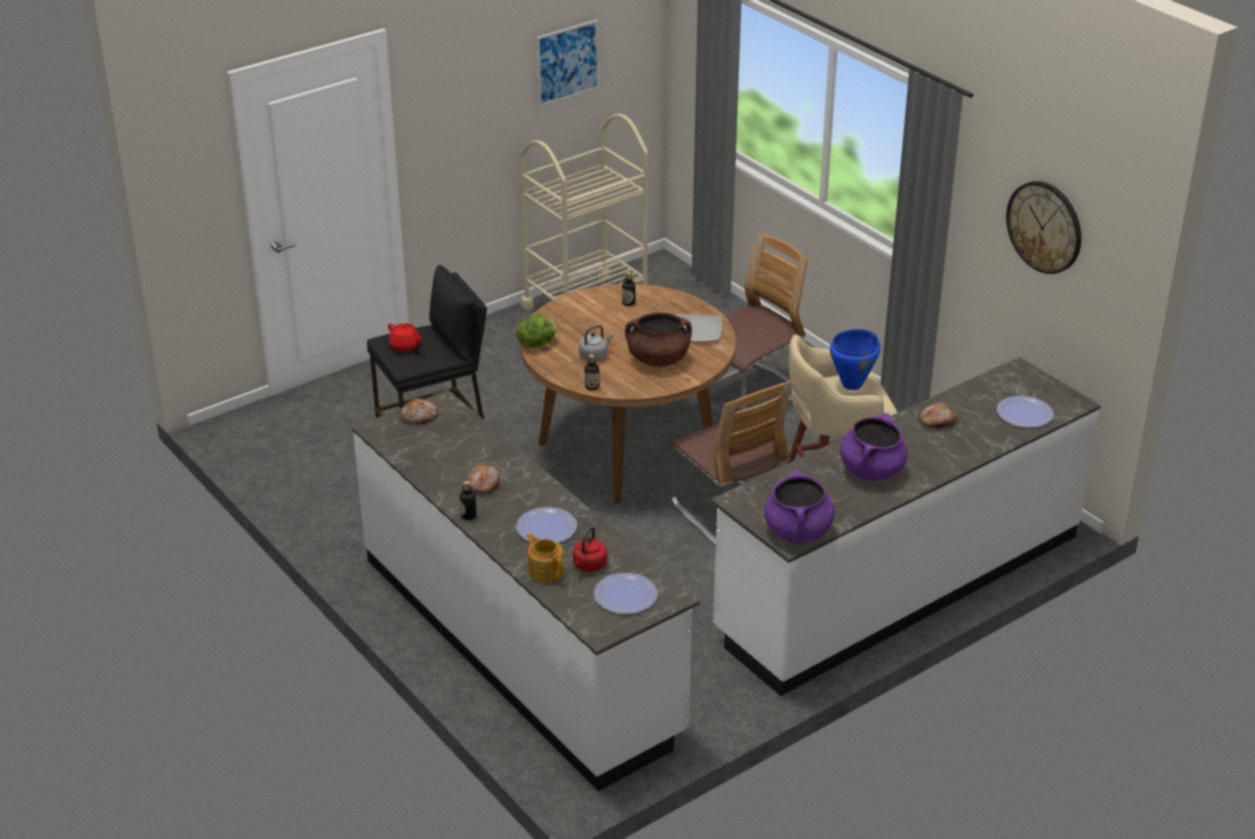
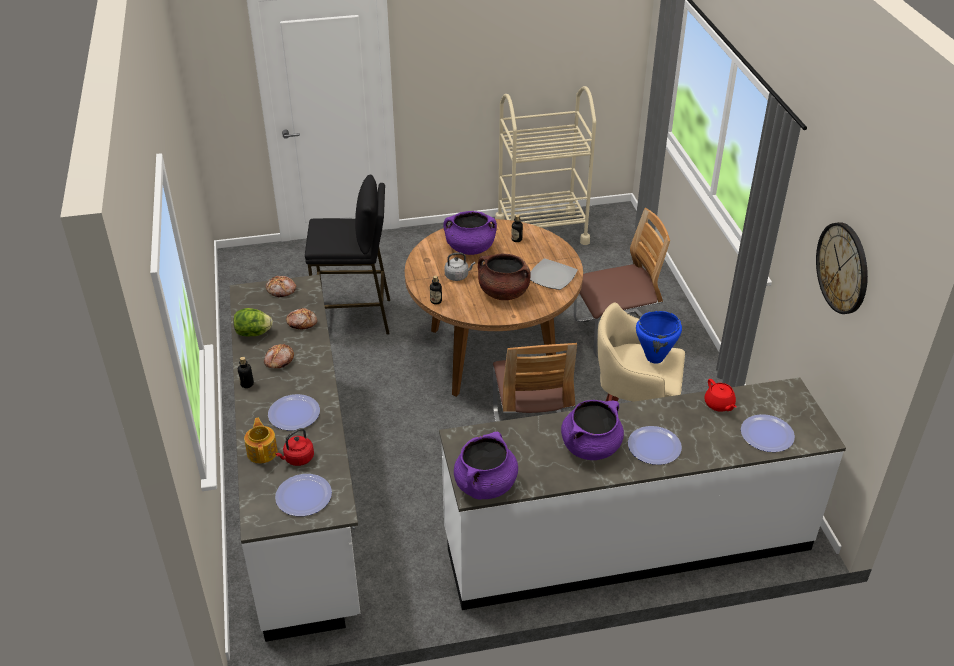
camera: 25 degrees right, 5 degrees up
(405, 346) = (329, 231): red teapot -> red teapot (719, 404)
(537, 344) = (423, 255): lettuce -> lettuce (253, 333)
(567, 62) = (552, 37): picture -> none
(584, 324) = (470, 248): none -> purple cooking pot
(930, 453) = (654, 446): none -> plate
(937, 420) = (682, 417): bread -> bread (302, 322)

